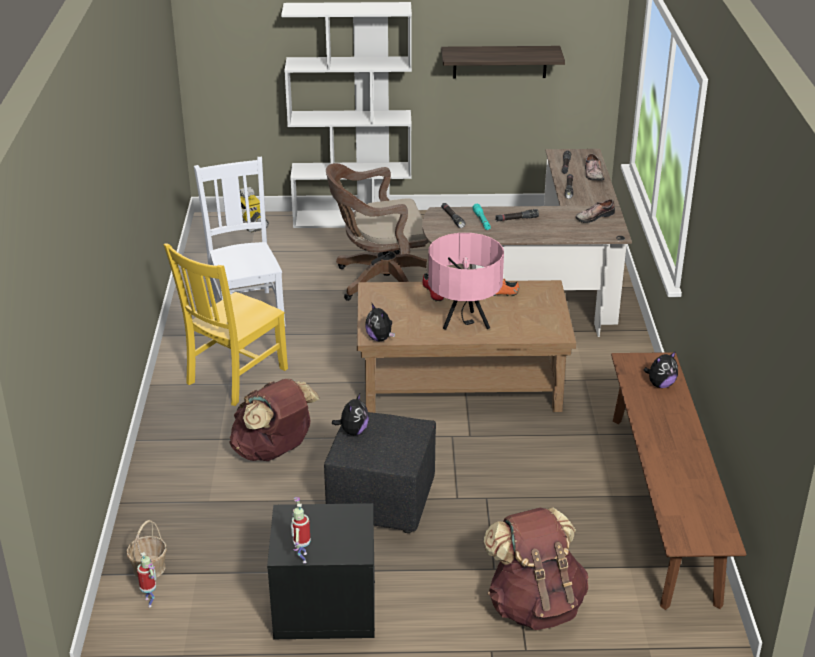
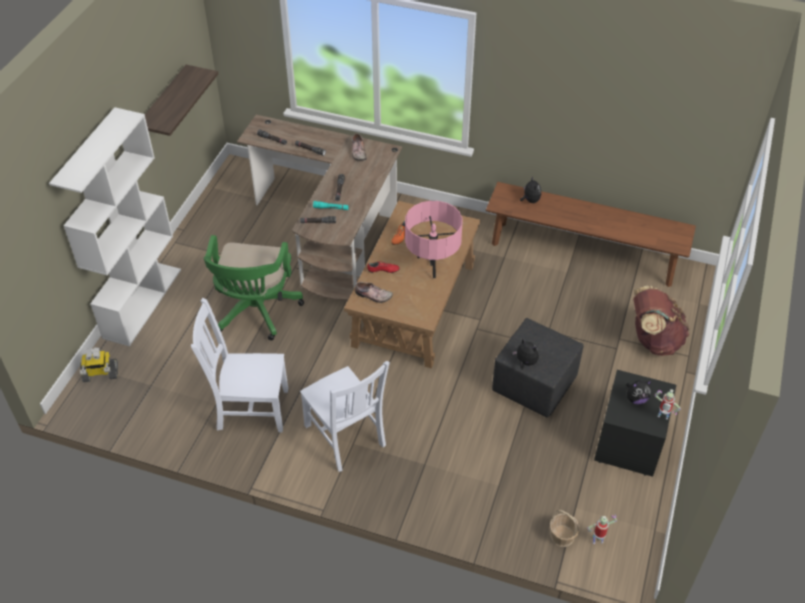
camera: 70 degrees left, 15 degrees up
(234, 377) = (346, 437): yellow chair -> white chair
(274, 451) = (454, 433): brown backpack -> none
(380, 281) = (255, 312): brown office chair -> green office chair
(380, 338) = (430, 315): plush toy -> plush toy (636, 399)
(592, 174) = (294, 131): shoe -> shoe (373, 296)

